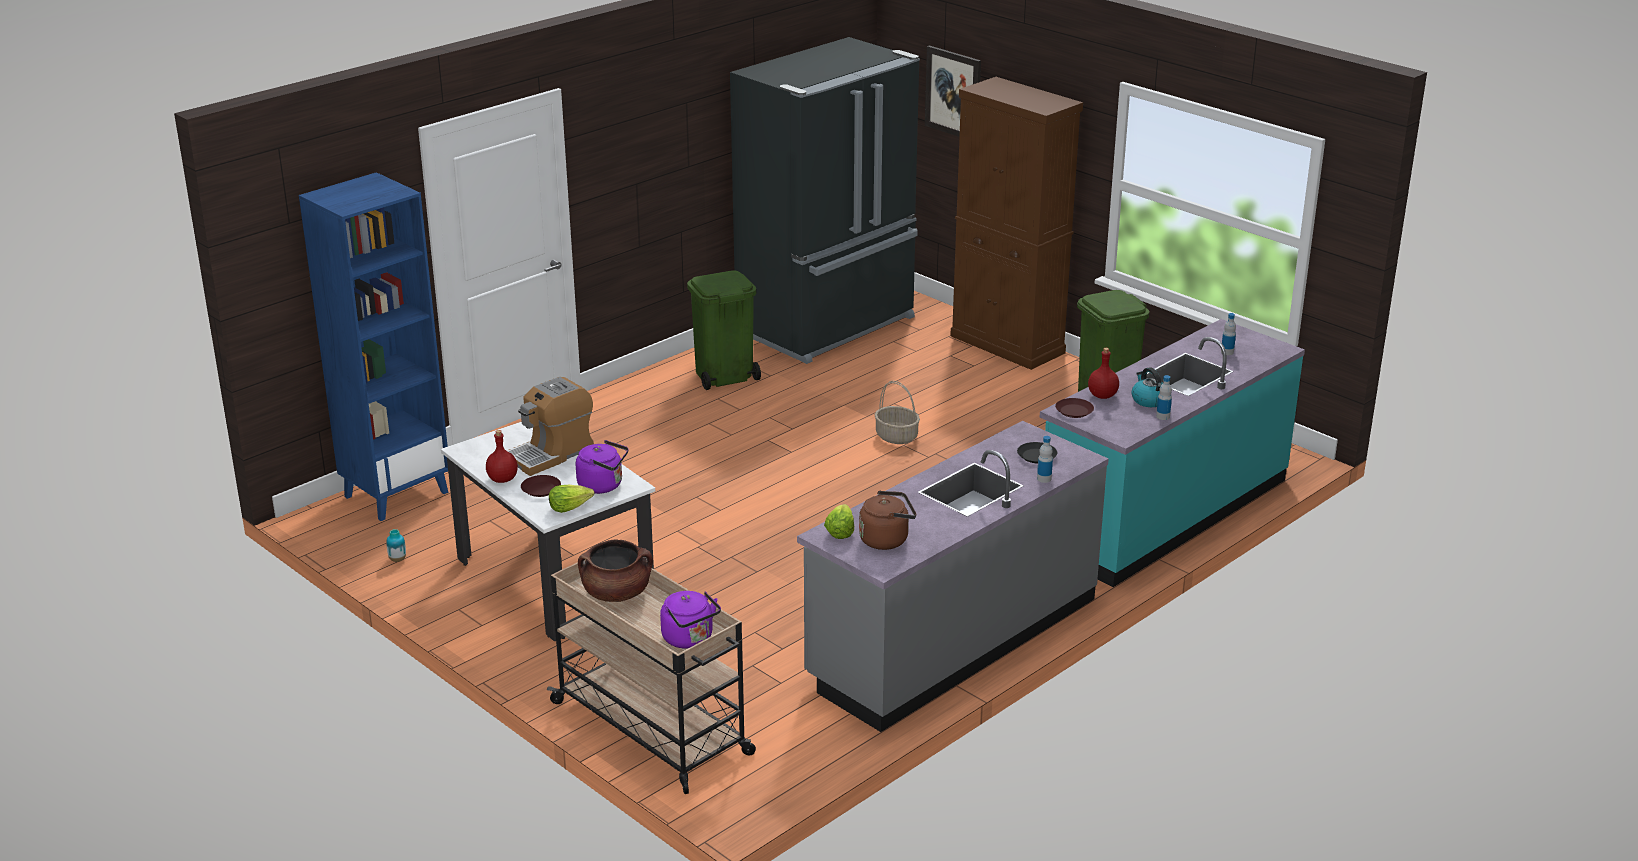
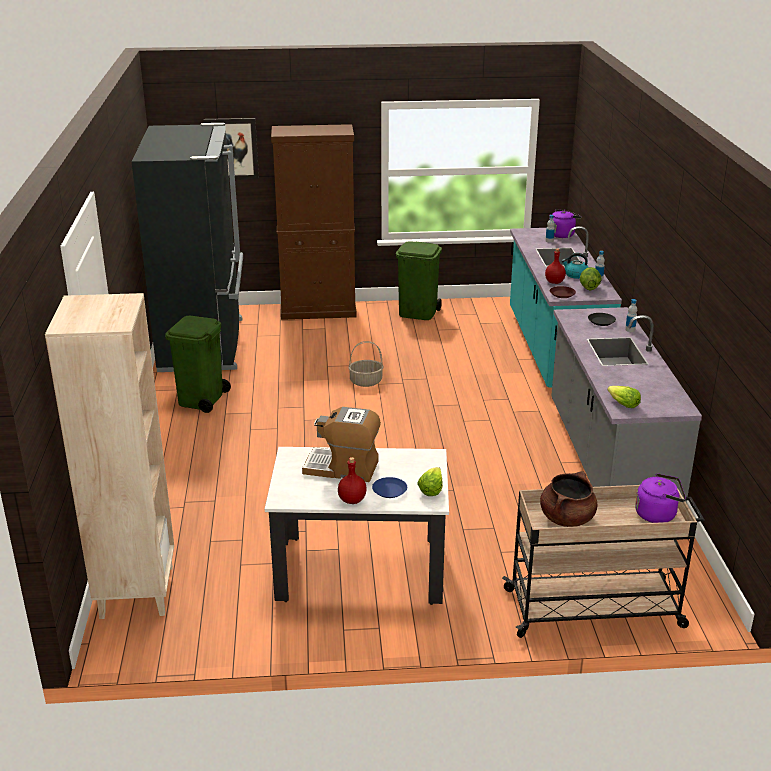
camera: 50 degrees left, 0 degrees up
(396, 494) = (136, 591): blue bookcase -> beige bookcase
(397, 559) = (233, 630): vase -> none
(540, 489) = (389, 491): brown plate -> blue plate
(551, 454) = (342, 468): coffee machine -> coffee machine turned 105 degrees clockwise
(603, 485) = (418, 466): purple kettle -> purple kettle (562, 234)
(887, 539) = (650, 395): brown kettle -> none
(1123, 419) = (589, 288): none -> lettuce

